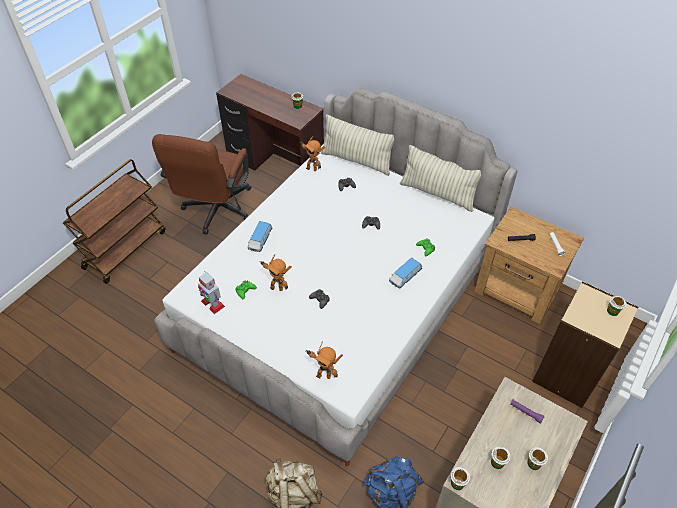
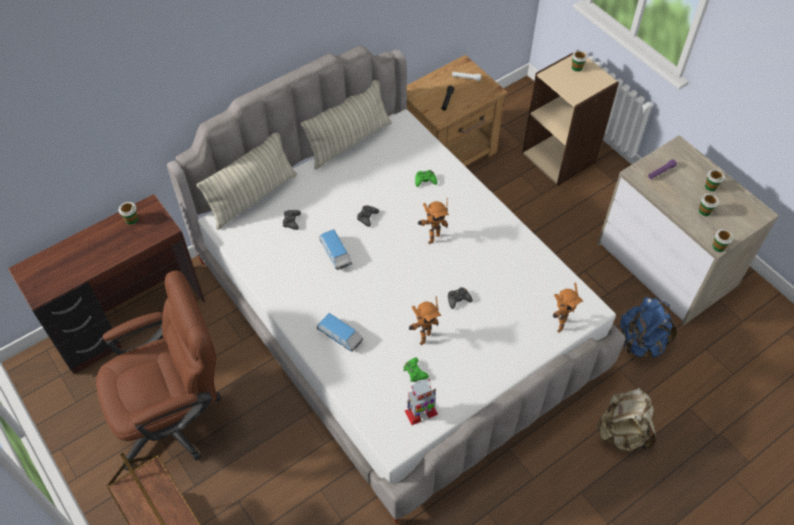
camera: 70 degrees left, 5 degrees up
(216, 212) = (176, 416): brown office chair -> brown office chair turned 60 degrees counterclockwise
(312, 168) = (240, 247): toy robot -> toy robot (432, 237)
(405, 277) = (456, 212): toy car -> toy car (335, 254)

